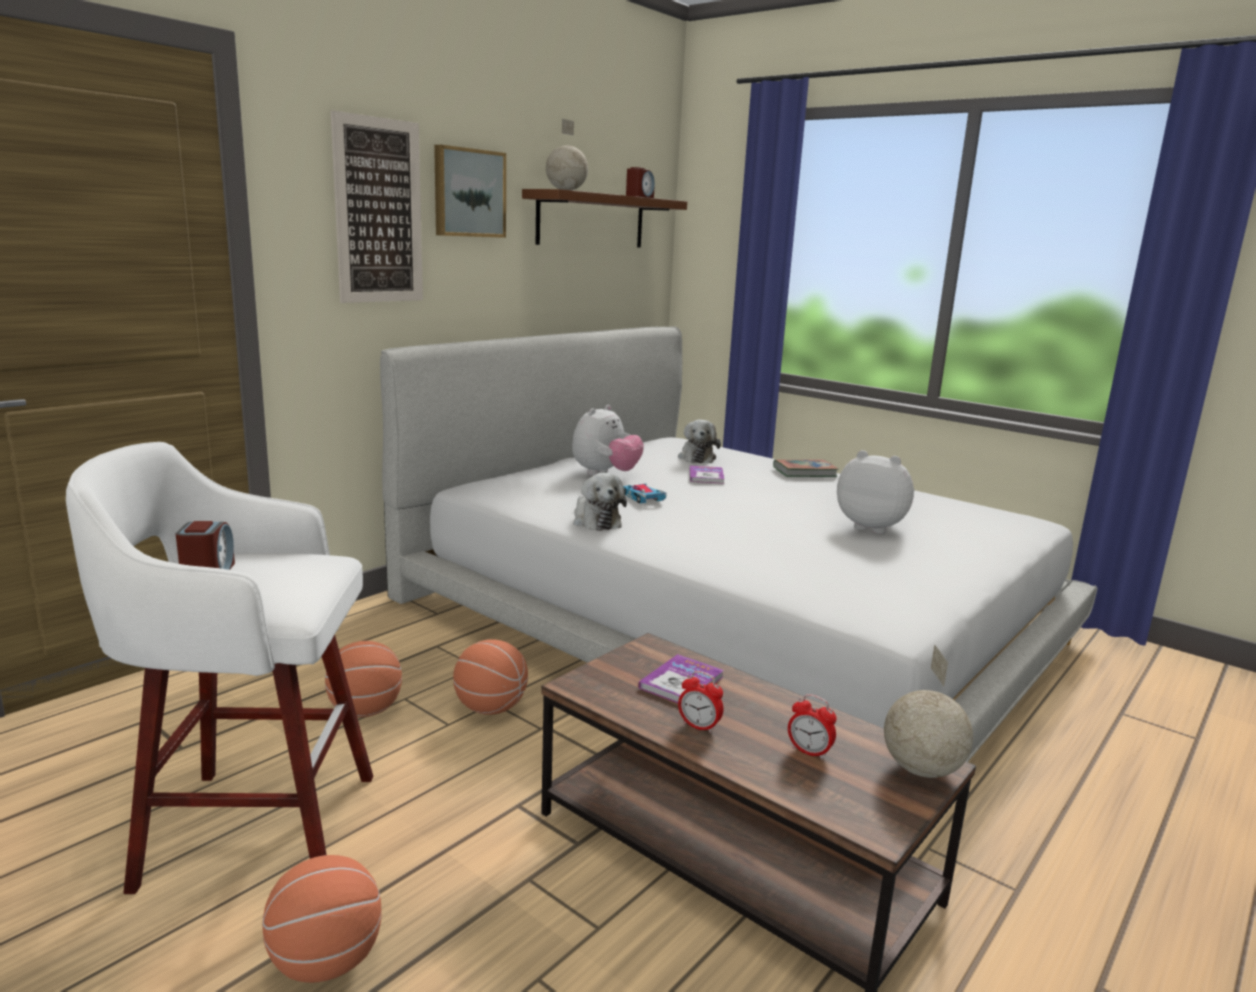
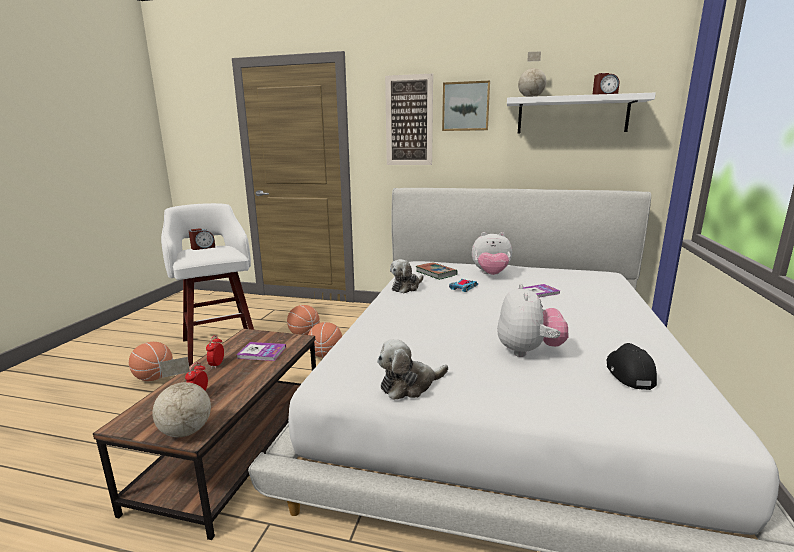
camera: 65 degrees right, 0 degrees up
(591, 220) = (572, 115): brown shelf -> white shelf
(697, 457) = (578, 284): plush toy -> plush toy (409, 385)
(804, 472) = (622, 313): book -> book (436, 273)
(942, 512) = (628, 373): none -> black cap

